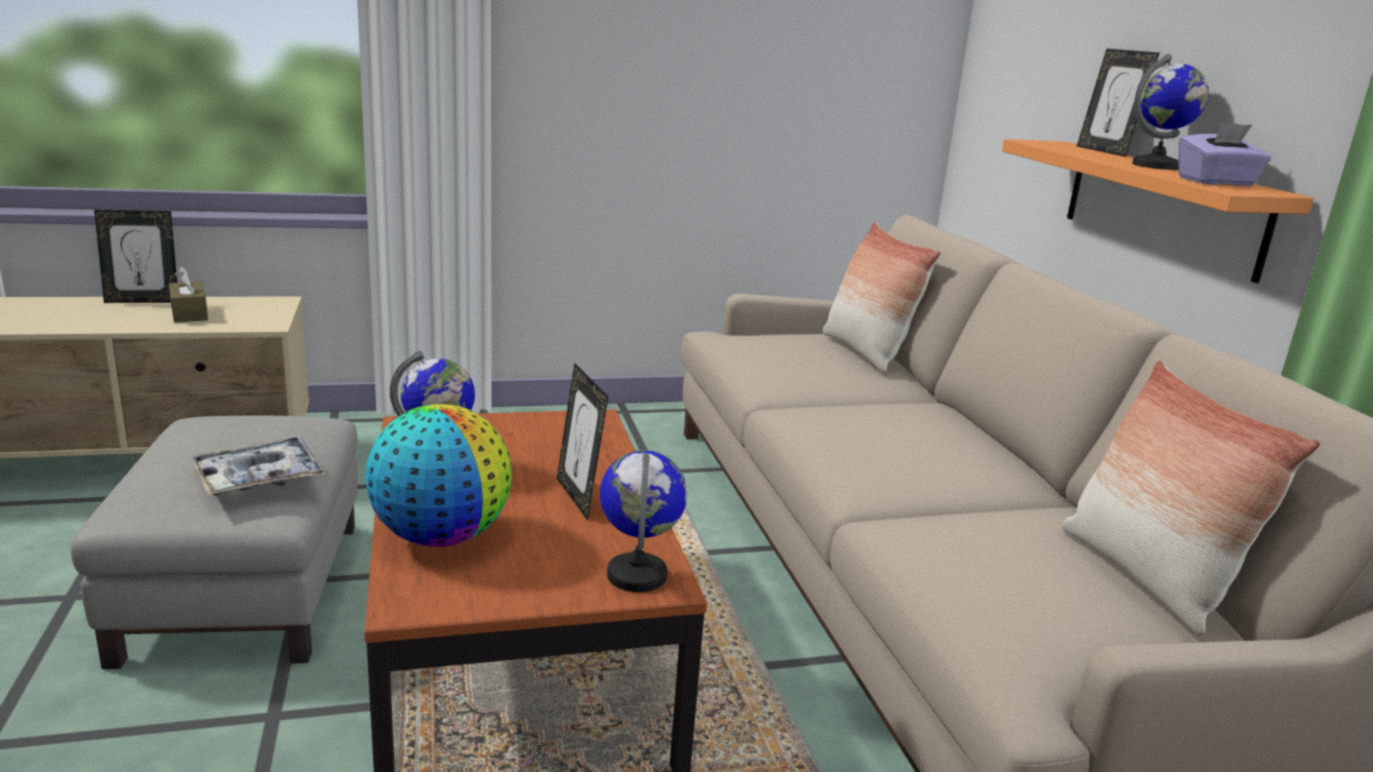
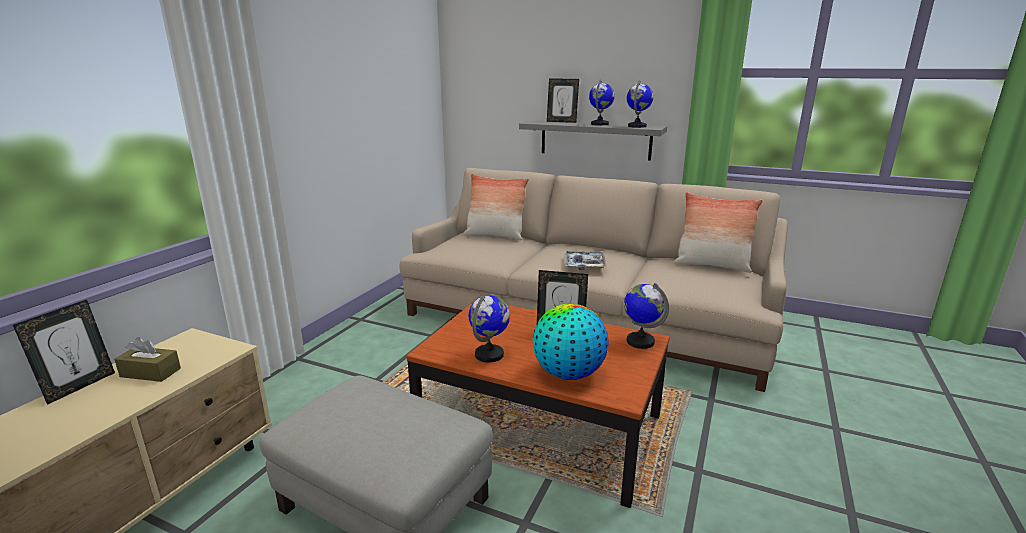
camera: 50 degrees left, 0 degrees up
(259, 478) = (422, 415): tray -> tray (584, 264)
(1161, 206) = (595, 139): orange shelf -> grey shelf
(1216, 182) = (637, 126): purple tissue box -> globe

